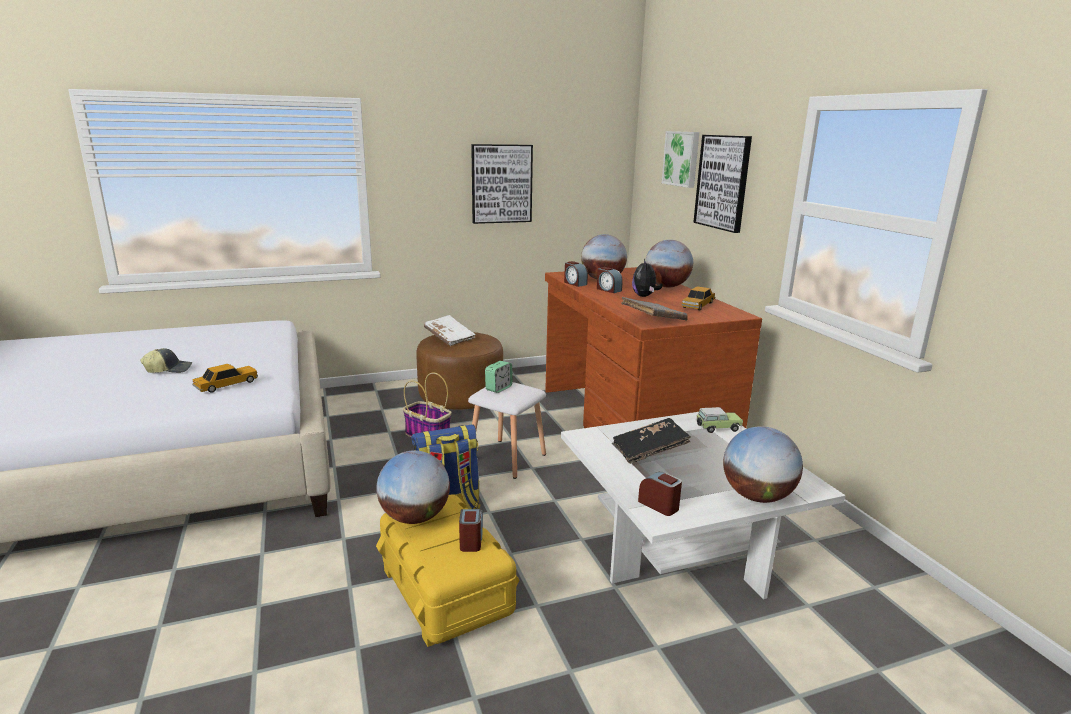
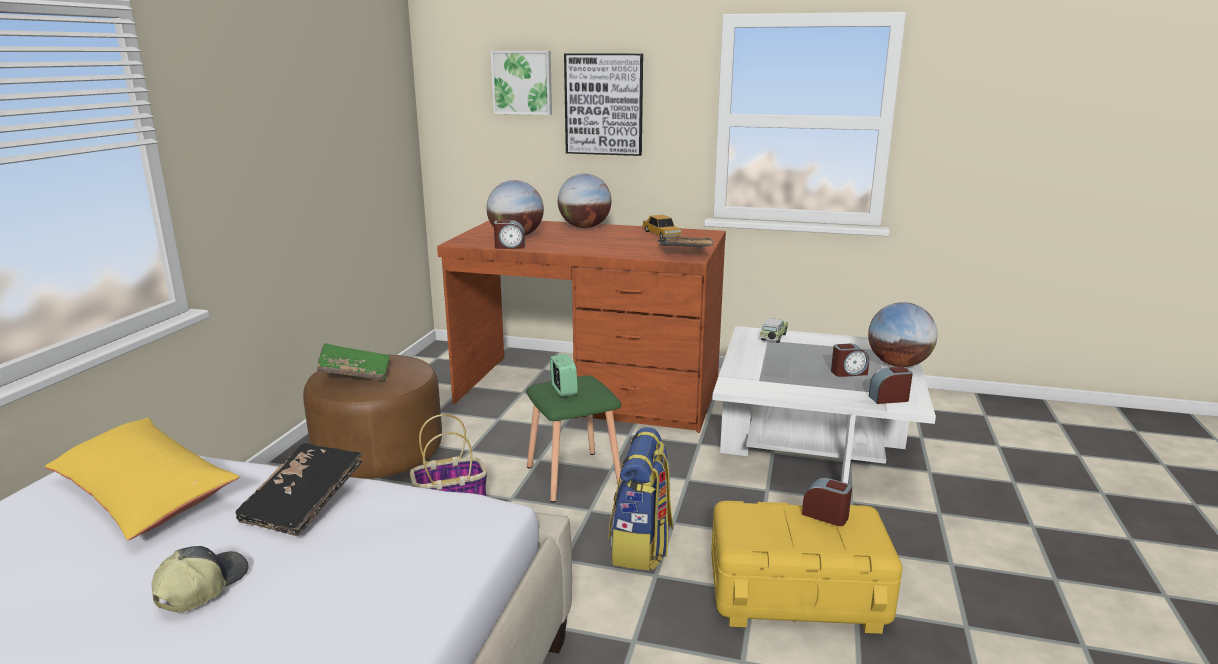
camera: 55 degrees left, 0 degrees up
(227, 384) = (387, 535): toy car -> none
(243, 338) = (144, 493): none -> yellow pillow
(415, 517) = (755, 535): globe -> none
(449, 338) = (355, 374): white book -> green book
(501, 184) = (313, 135): picture -> none
(507, 457) = (572, 475): white stool -> green stool
(608, 290) = (558, 243): alarm clock -> alarm clock (848, 372)
(645, 296) = (604, 239): plush toy -> none
(649, 451) = (791, 372): black book -> black book (304, 504)

